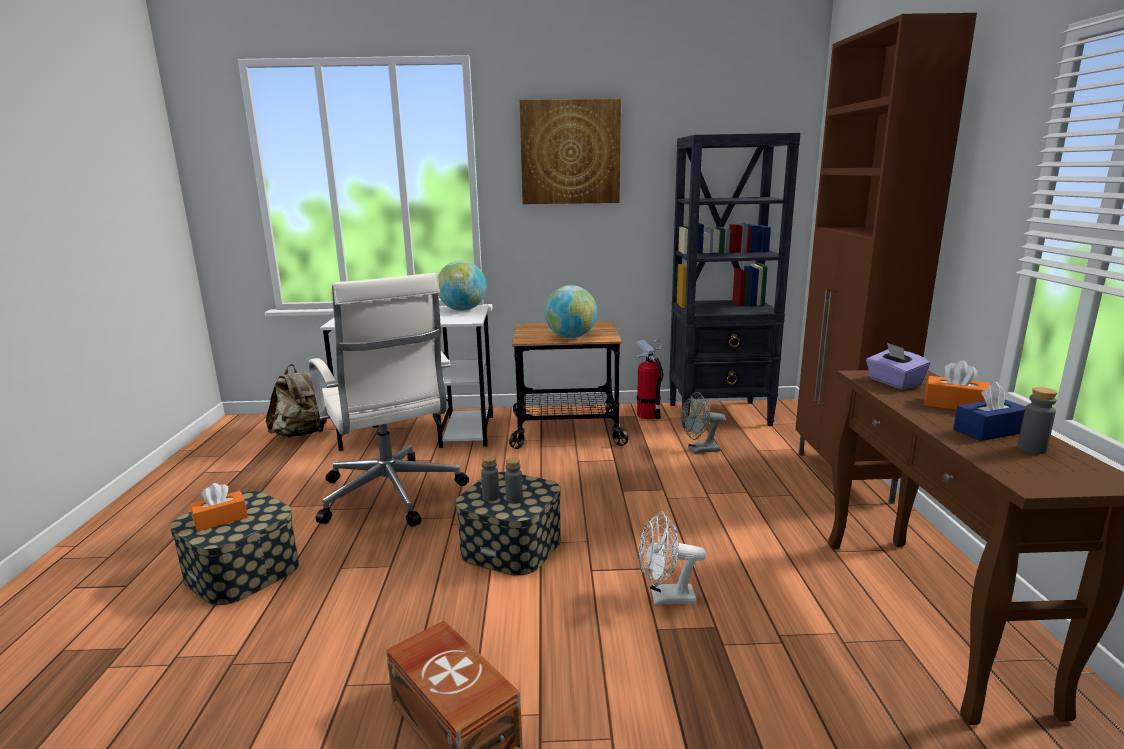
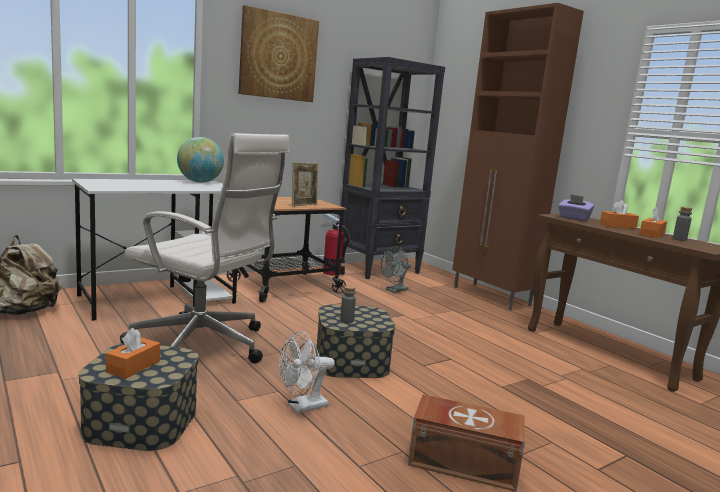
camera: 35 degrees left, 5 degrees down
(514, 499) = (365, 319): grey bottle -> none
(571, 337) = (303, 205): globe -> picture frame
(665, 598) = (485, 371): white fan -> white fan (302, 407)
(989, 431) = (652, 234): blue tissue box -> orange tissue box

